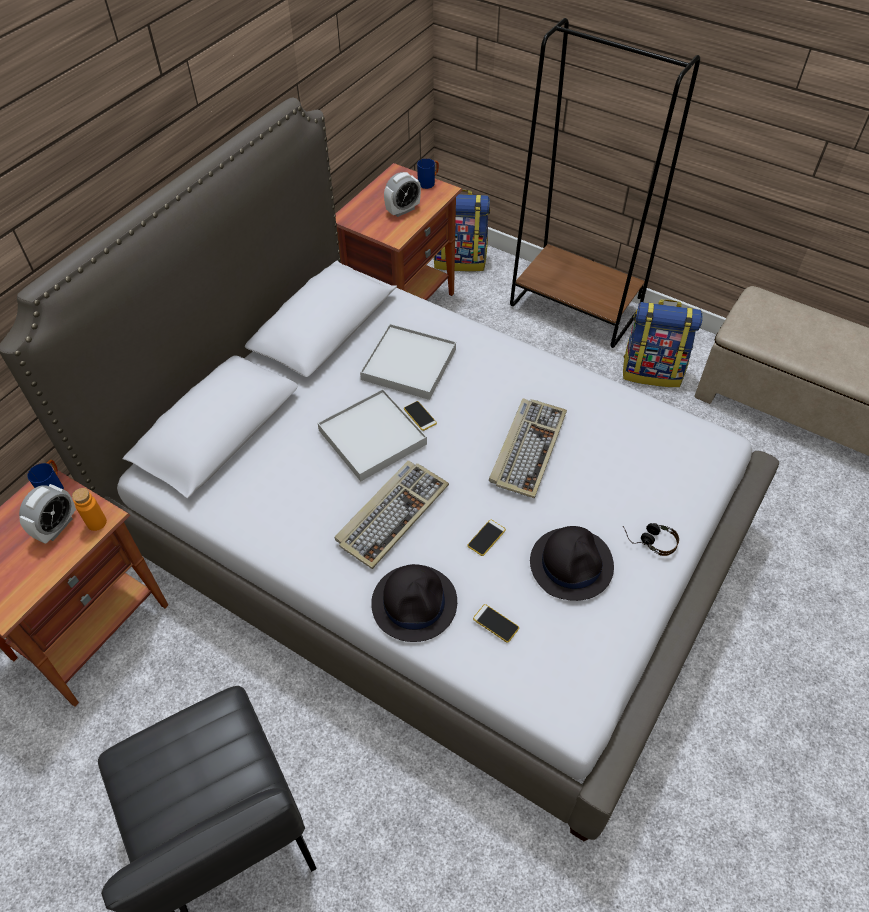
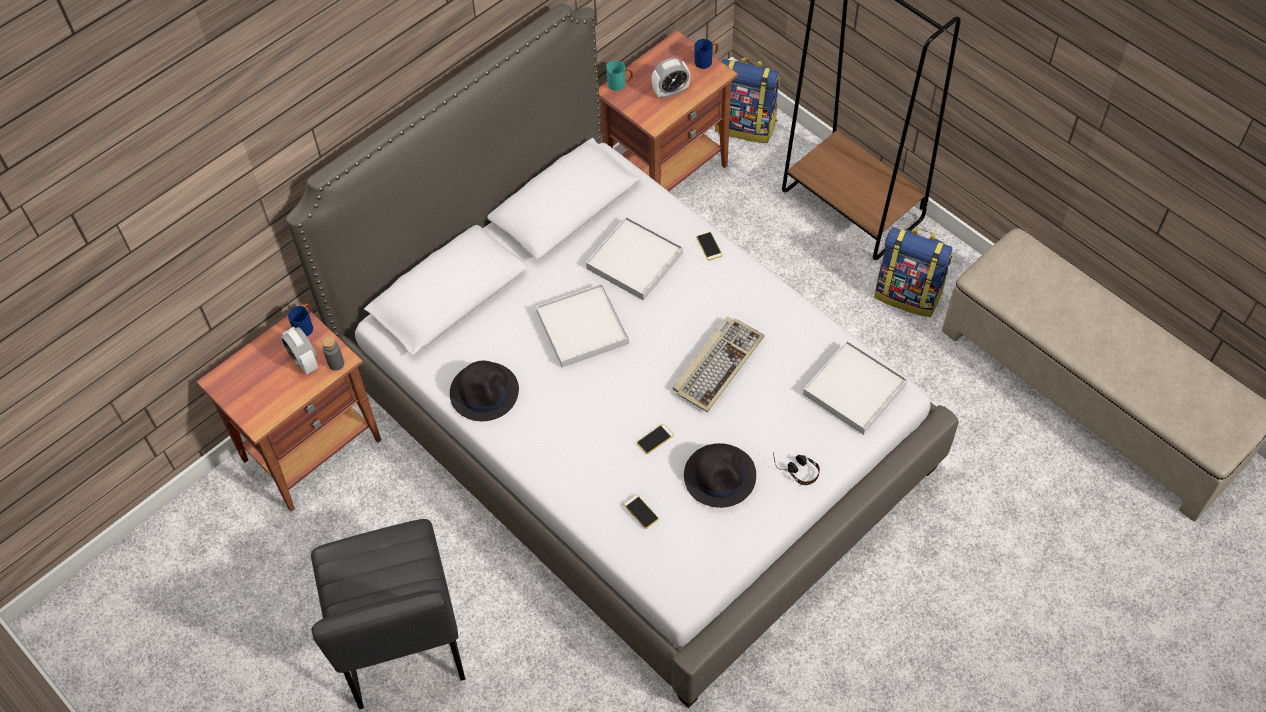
camera: 15 degrees right, 5 degrees up
(57, 527) = (304, 361): alarm clock -> alarm clock turned 105 degrees clockwise
(97, 522) = (336, 363): orange bottle -> grey bottle
(352, 211) = (620, 84): none -> turquoise mug
(392, 514) = (581, 402): keyboard -> none
(415, 603) = (580, 481): black hat -> black hat (485, 392)
(420, 416) = (630, 315): phone -> phone (709, 246)
(676, 447) = (854, 390): none -> white tray

